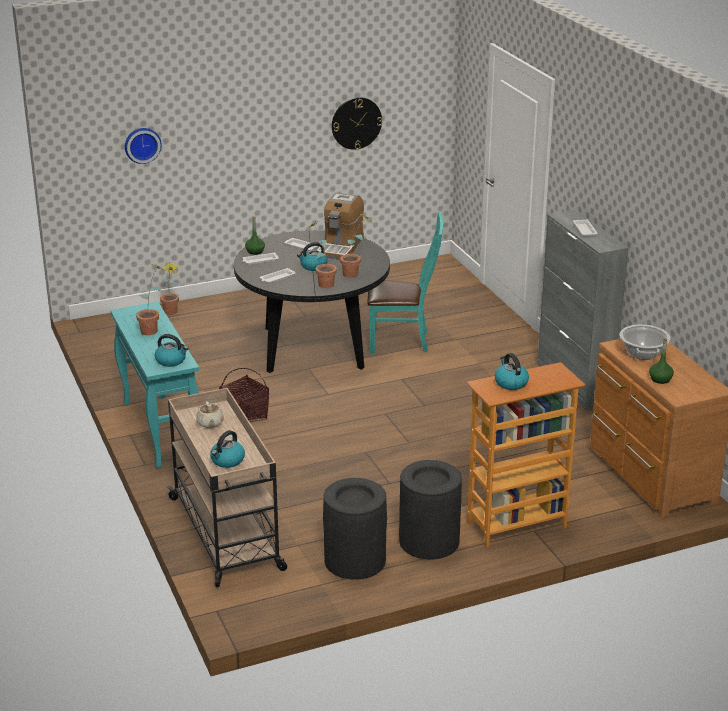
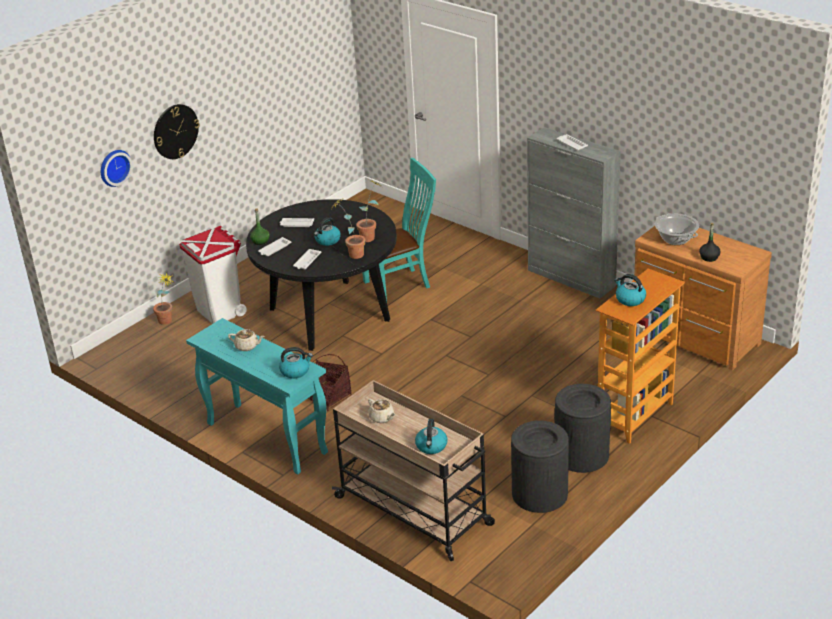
camera: 25 degrees left, 5 degrees up
(153, 329) = (247, 346): potted plant -> beige teapot
(222, 317) = (219, 311): none -> white trash can
(340, 247) = (332, 214): coffee machine -> none
(356, 123) = (282, 91): wall clock -> wall clock (175, 131)
(660, 379) = (709, 257): green bottle -> black bottle

